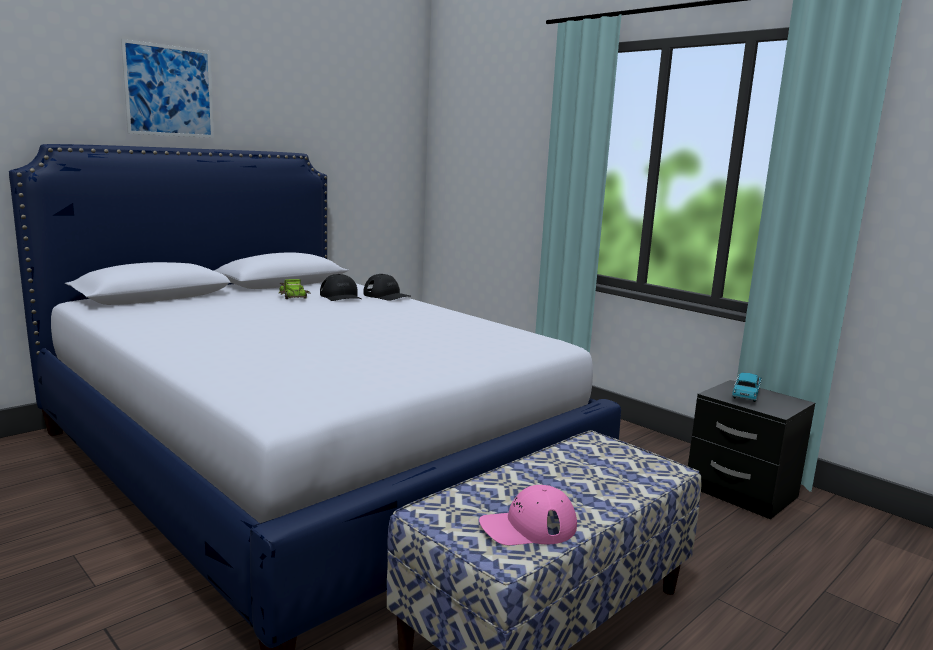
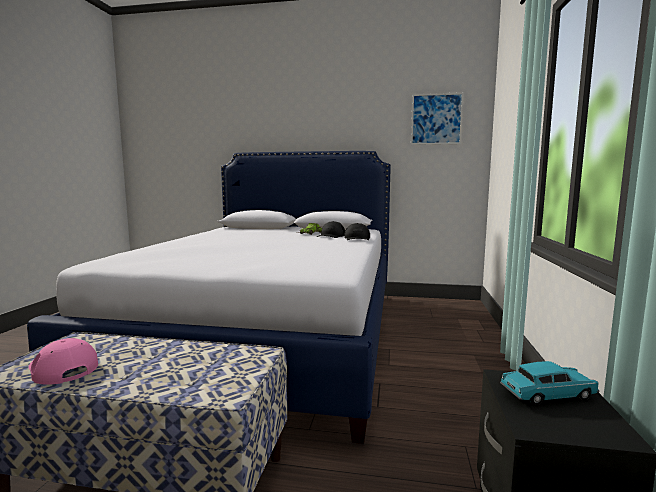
camera: 55 degrees right, 5 degrees down
(169, 91) = (297, 122): picture -> picture (436, 119)

